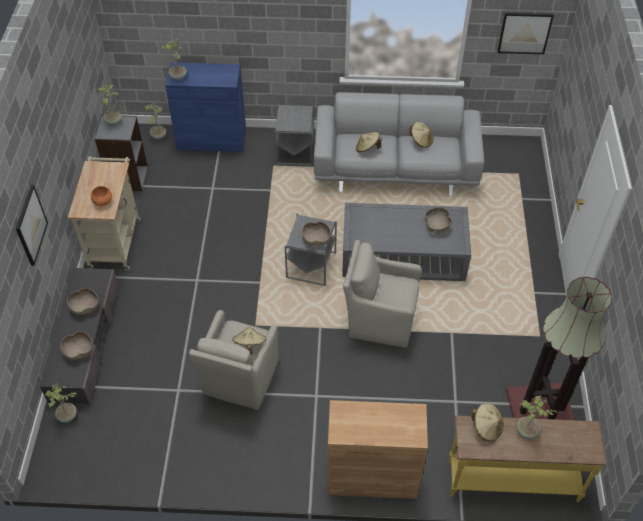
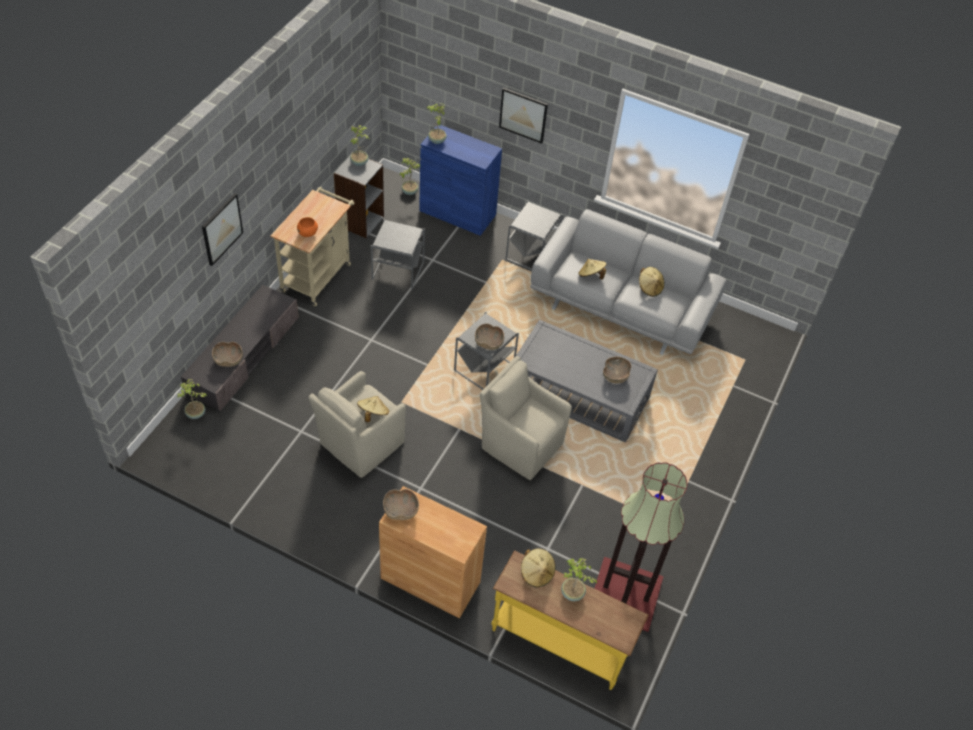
camera: 20 degrees right, 0 degrees up
(85, 307) = (254, 323): brown bowl -> brown bowl (400, 510)
(186, 209) = (397, 270): none -> grey side table
(524, 33) = (790, 214): picture -> picture (523, 115)

